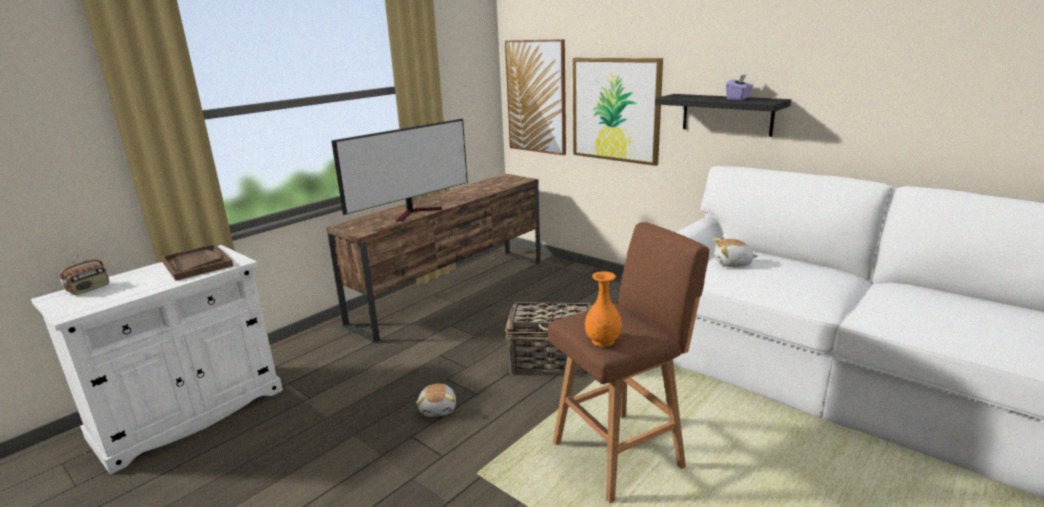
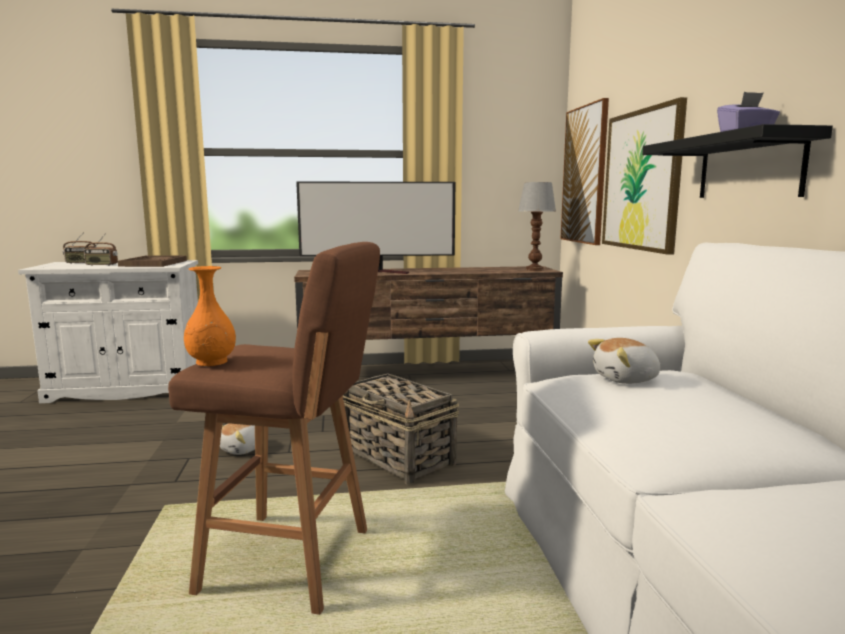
camera: 40 degrees right, 10 degrees down
(141, 284) = (101, 265): none -> radio
(514, 180) = (534, 269): none -> table lamp
(733, 264) = (626, 379): plush toy -> plush toy turned 60 degrees counterclockwise

